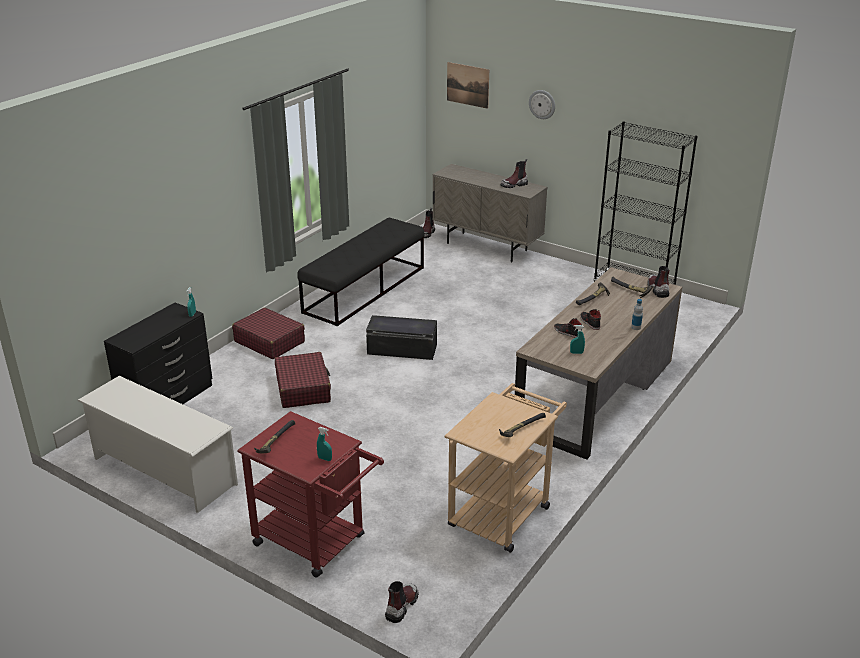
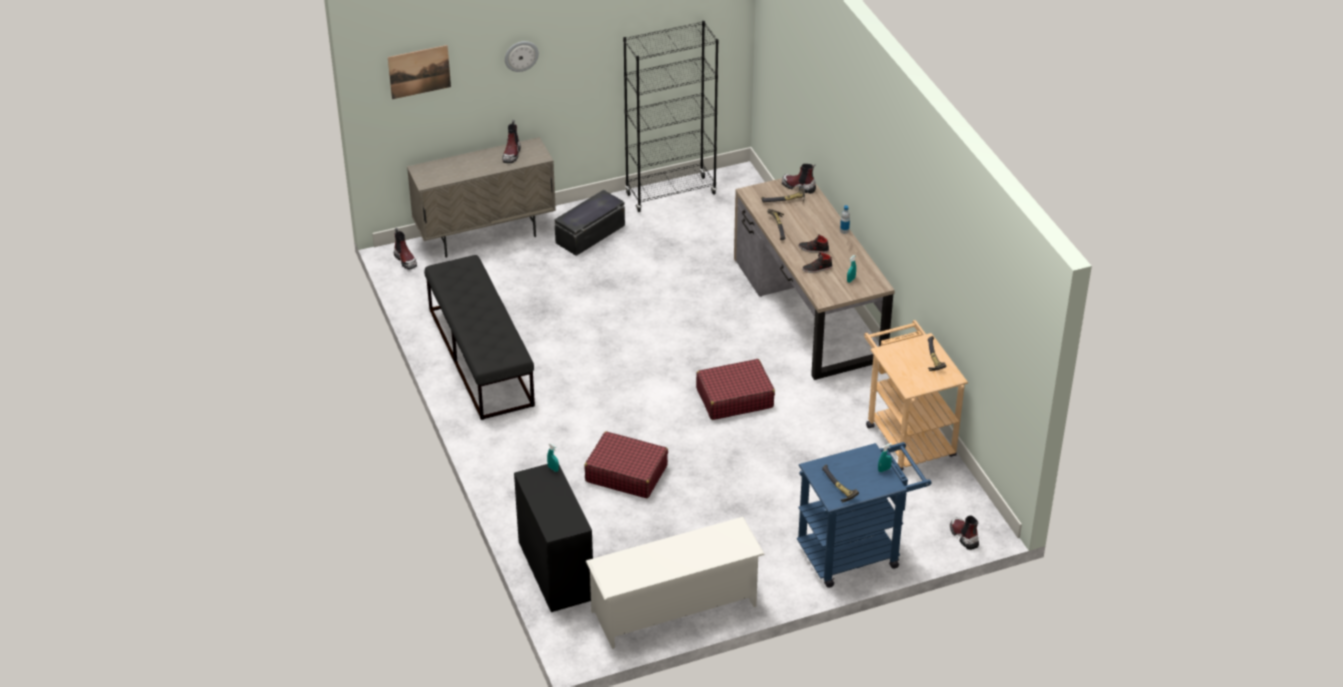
camera: 55 degrees left, 10 degrees up
(269, 341) = (515, 463): red suitcase -> red suitcase (734, 398)
(316, 543) = (856, 552): red cart -> blue cart
(402, 350) = (623, 383): black storage box -> black storage box (591, 234)

